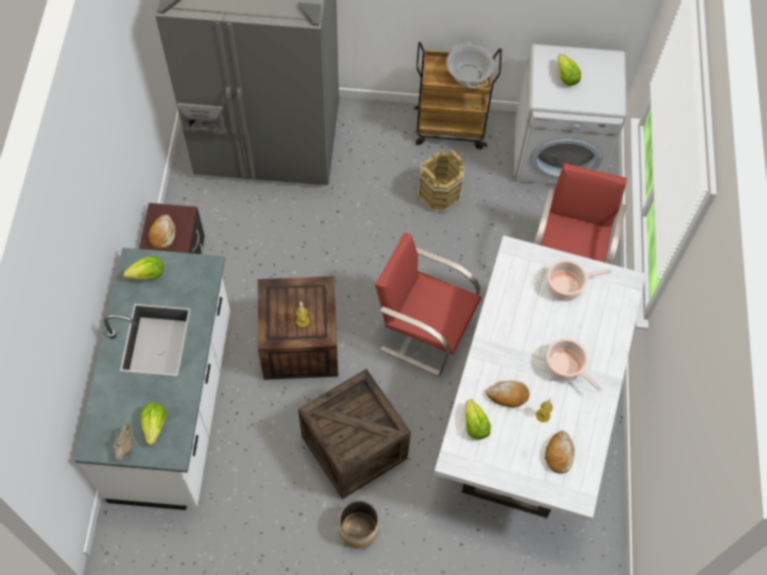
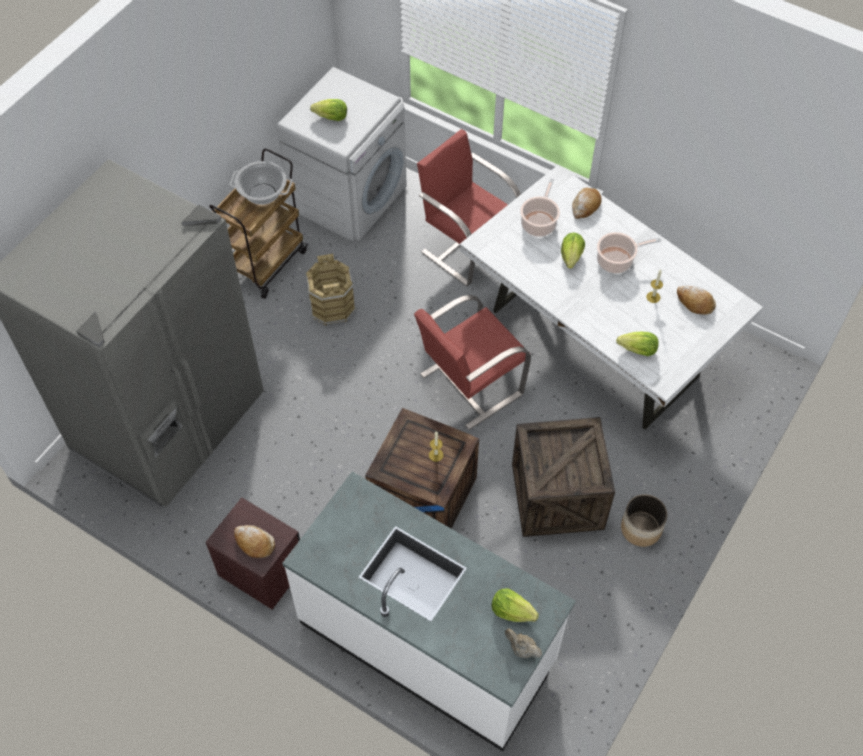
camera: 60 degrees left, 5 degrees down
(148, 275) = (332, 550): lettuce -> lettuce (571, 256)
(508, 395) = (621, 313): bread -> bread (585, 206)

